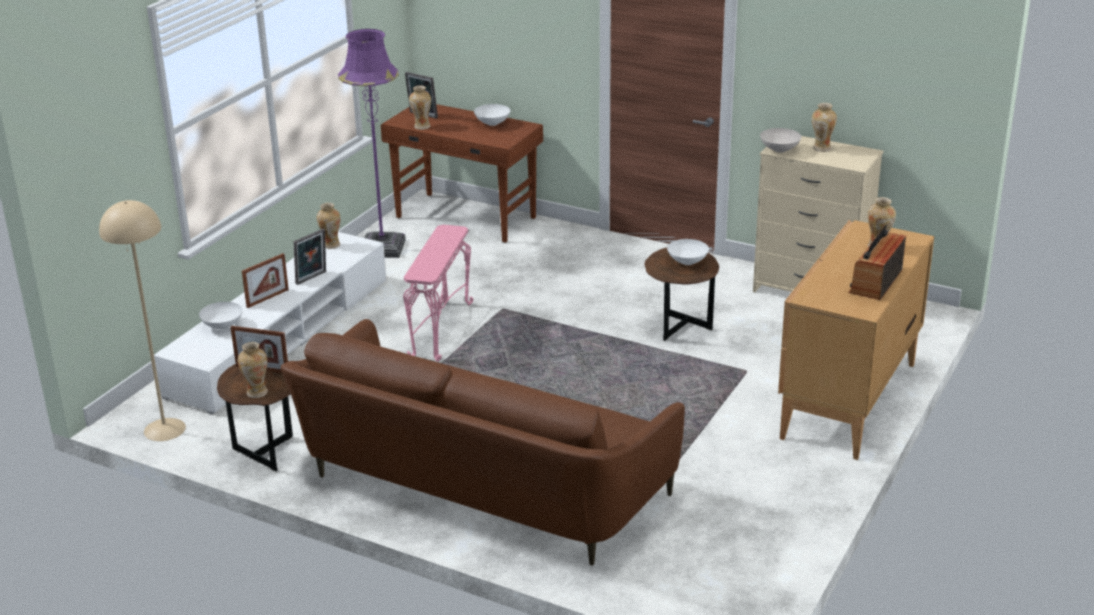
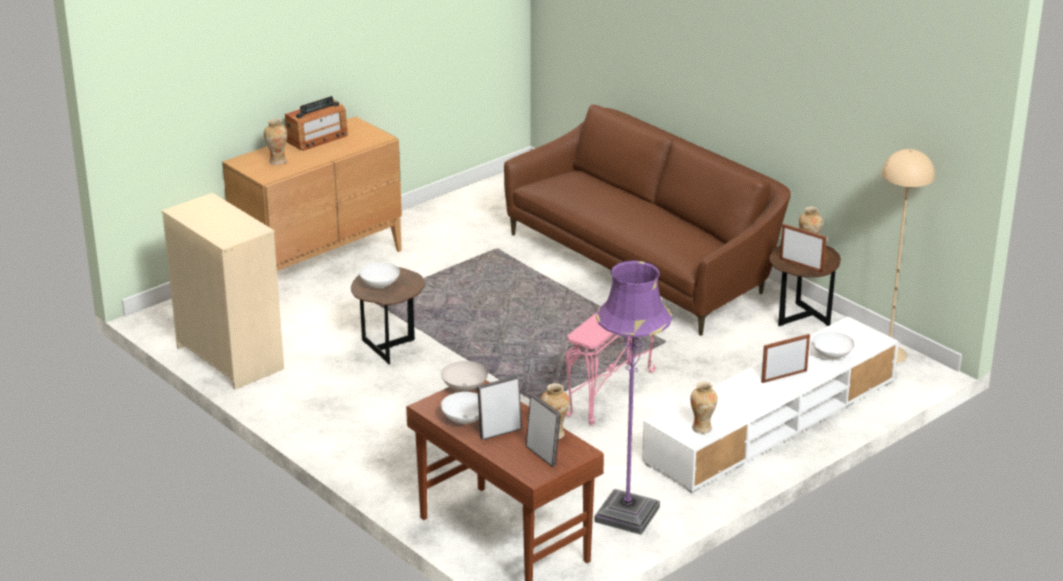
camera: 160 degrees left, 0 degrees up
(312, 278) = (733, 390): picture frame -> picture frame (500, 432)
(779, 149) = (252, 229): white bowl -> white bowl (464, 388)
(821, 148) = (213, 222): vase -> none

